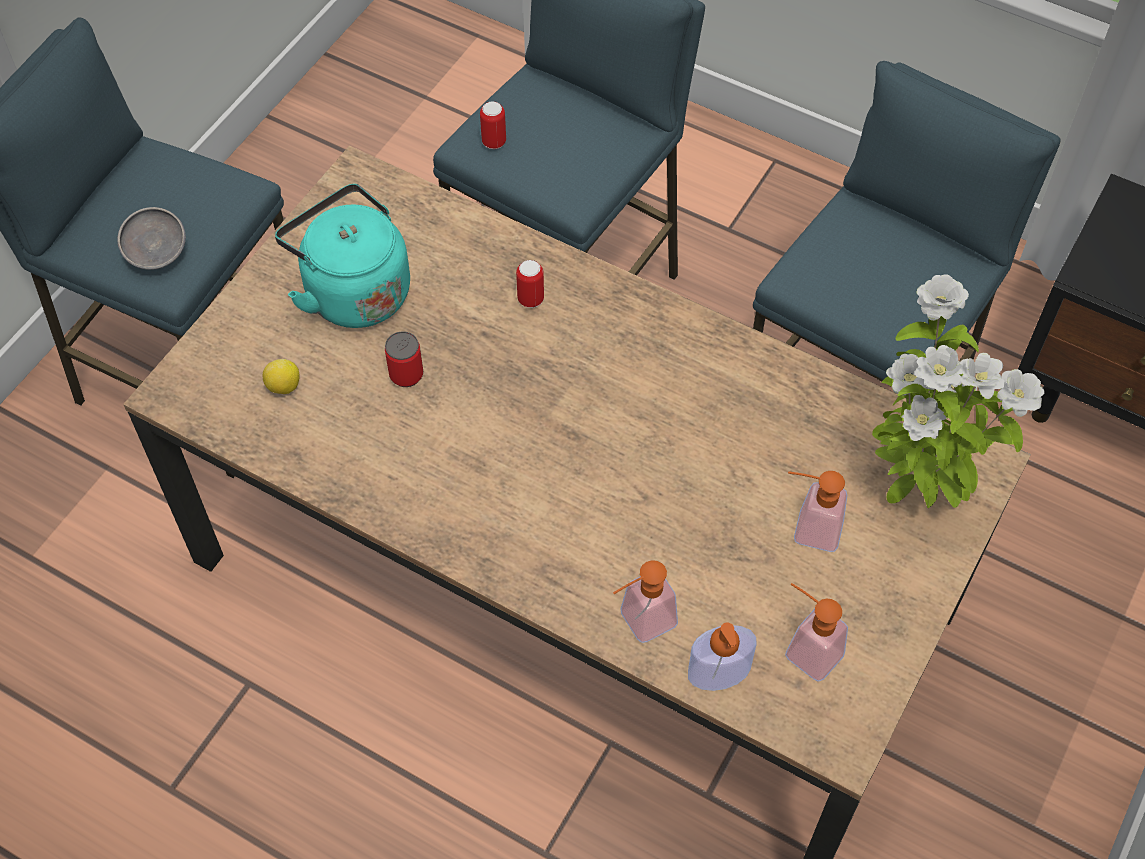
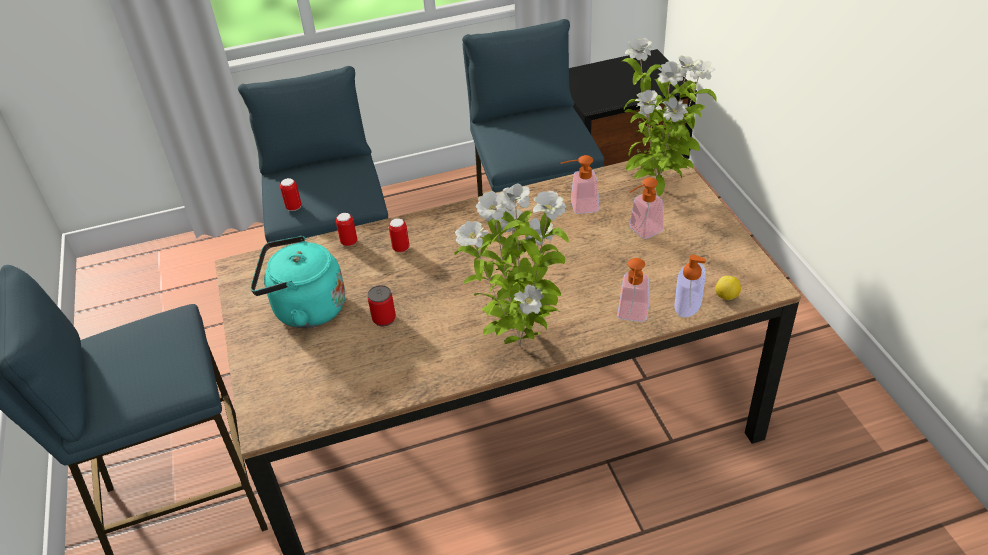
camera: 45 degrees left, 15 degrees down
(156, 254) = (165, 376): grey bowl -> none
(283, 387) = (326, 373): lemon -> lemon (726, 297)
(488, 537) = (520, 343): none -> potted plant
(492, 242) = (349, 242): none -> can
(806, 649) = (705, 268): soap dispenser -> soap dispenser (579, 207)

